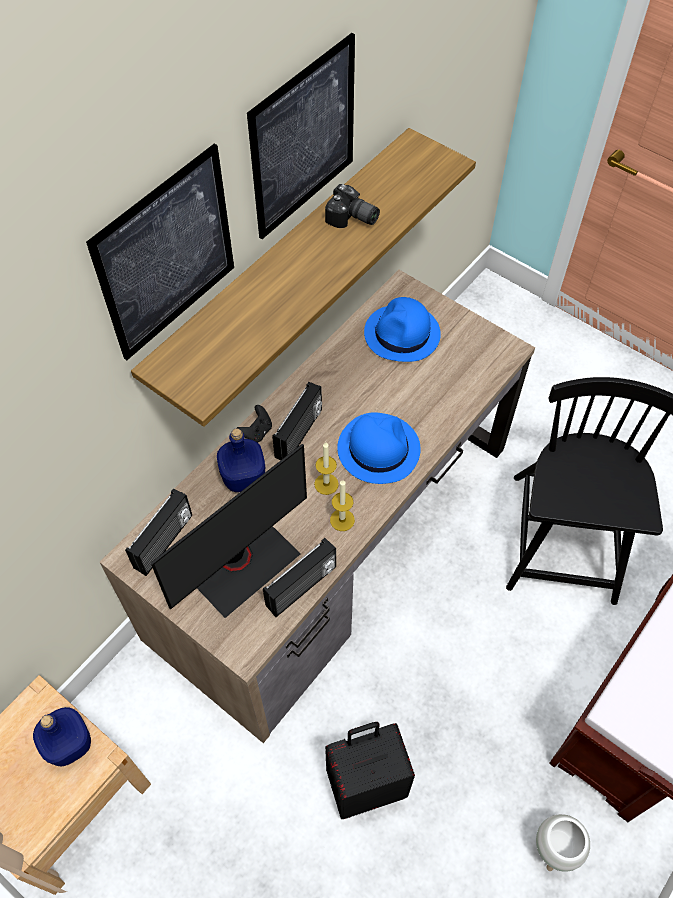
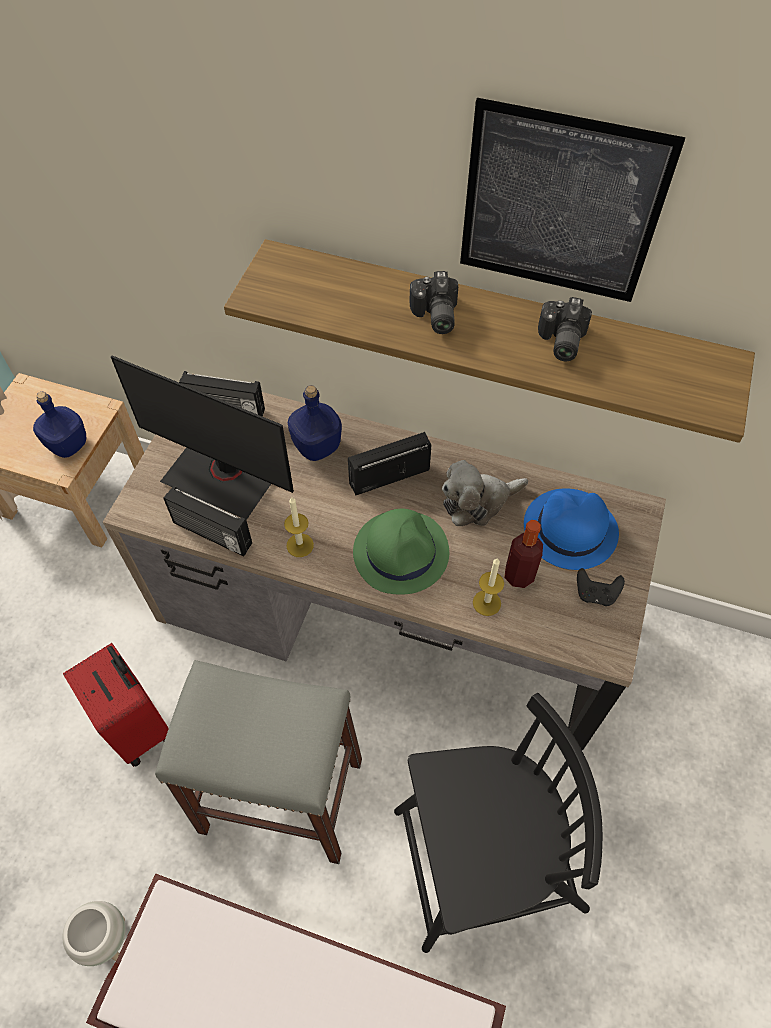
camera: 70 degrees right, 0 degrees up
(167, 255) = (331, 163): picture -> none
(257, 432) = (375, 439): black game controller -> black game controller (595, 594)
(289, 282) = (434, 316): none -> camera
(300, 434) = (389, 475): radio -> radio turned 150 degrees clockwise
(326, 484) = (337, 518): candle -> candle (486, 603)
(353, 382) = (478, 502): none -> plush toy
(366, 784) = (139, 726): black suitcase -> red suitcase
(378, 448) = (401, 551): blue hat -> green hat
(429, 379) = (519, 575): none -> bottle
(469, 673) = (281, 795): none -> grey stool

